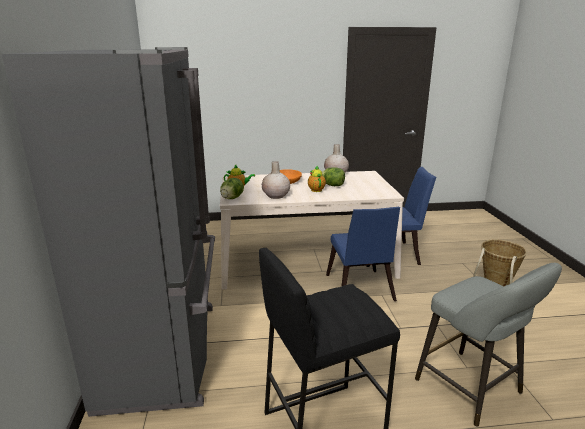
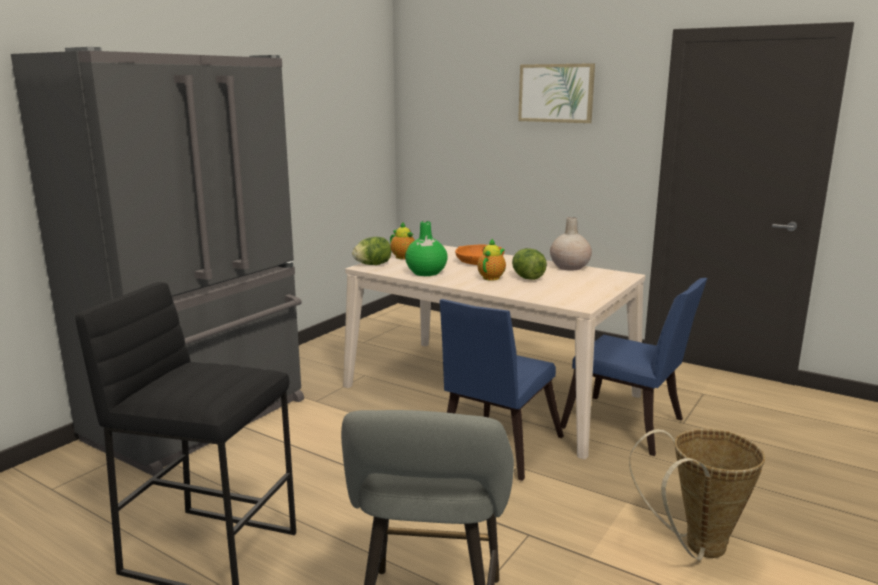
camera: 40 degrees right, 5 degrees down
(276, 196) = (426, 273): beige vase -> green vase
(277, 65) = (556, 93): none -> picture

